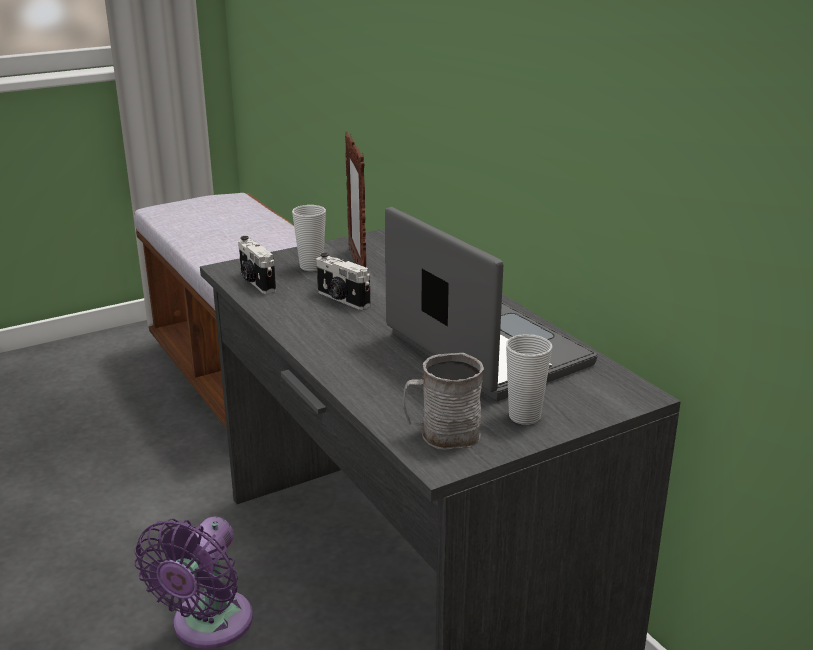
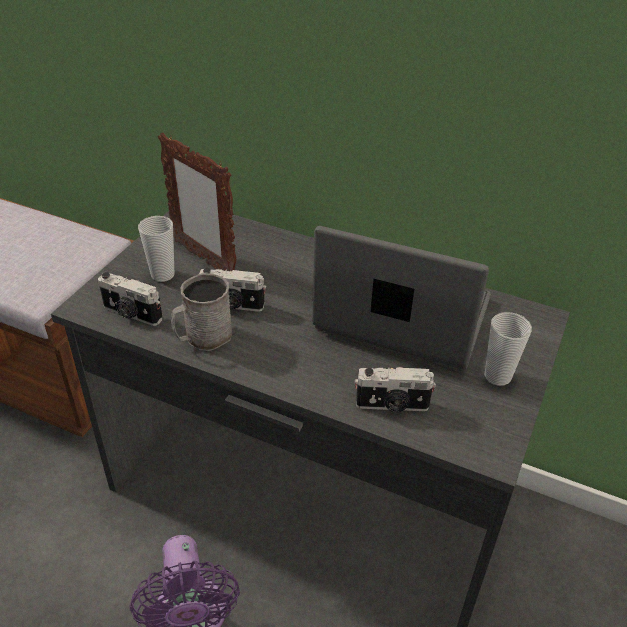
camera: 35 degrees left, 15 degrees up
(391, 400) = (392, 406): none -> camera
(441, 435) = (464, 424): grey mug -> grey mug (203, 338)

